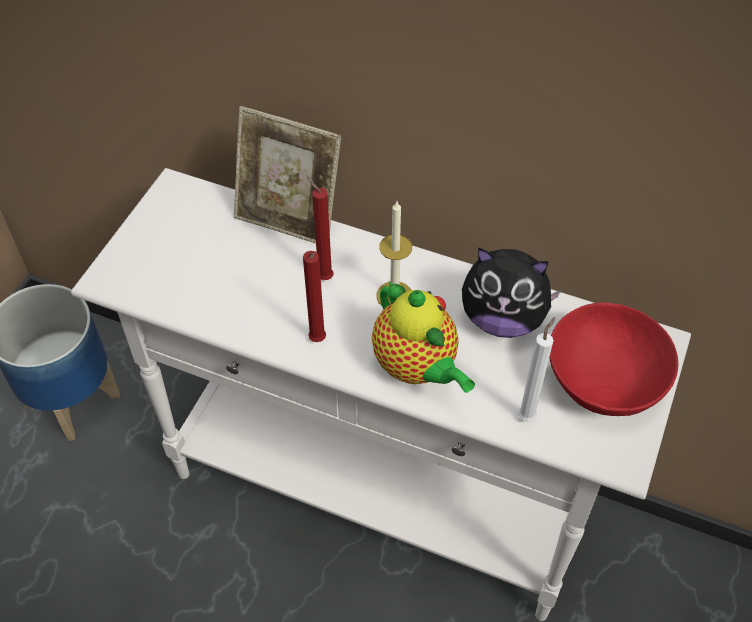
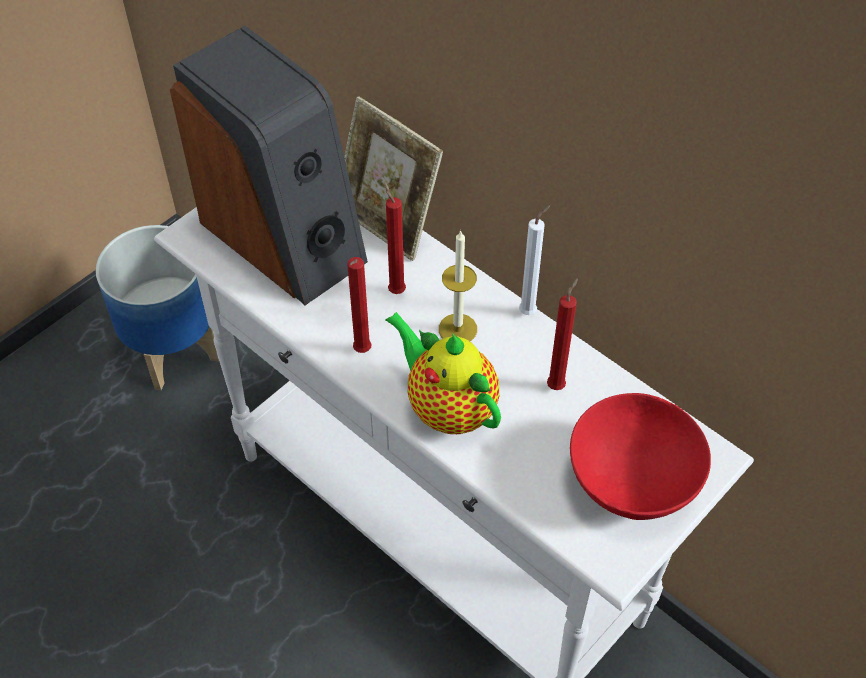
camera: 20 degrees right, 0 degrees up
(199, 258) = (285, 238): none -> speaker
(417, 368) = (447, 407): teapot -> teapot turned 150 degrees clockwise
(503, 319) = (557, 384): plush toy -> red candle
(528, 416) = (537, 489): white candle -> white candle (530, 311)

